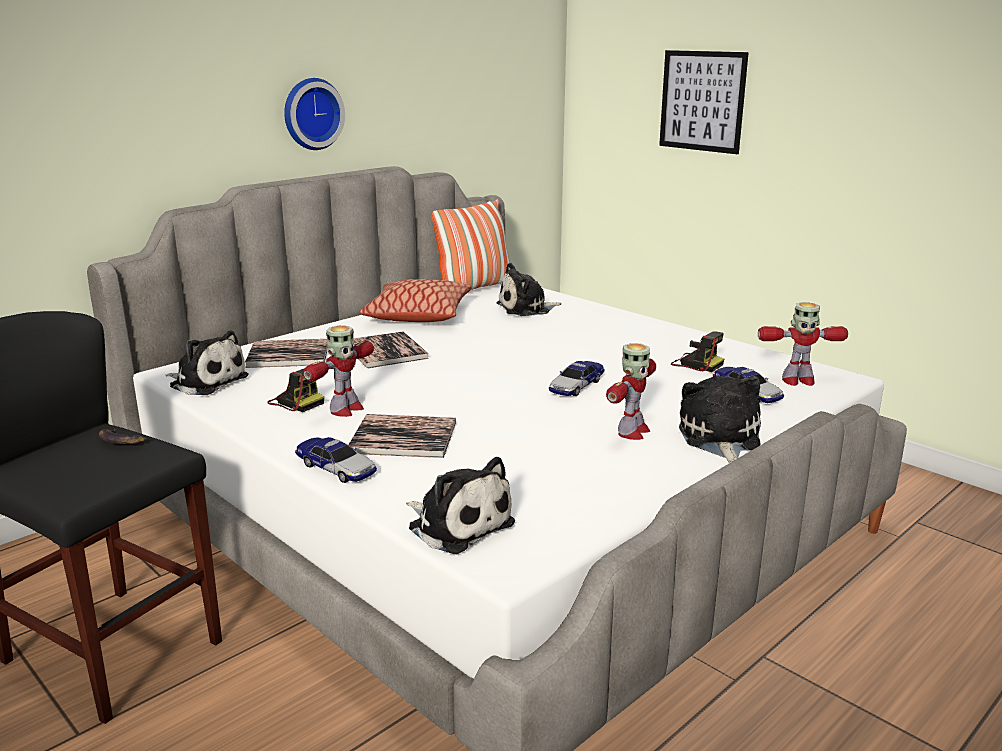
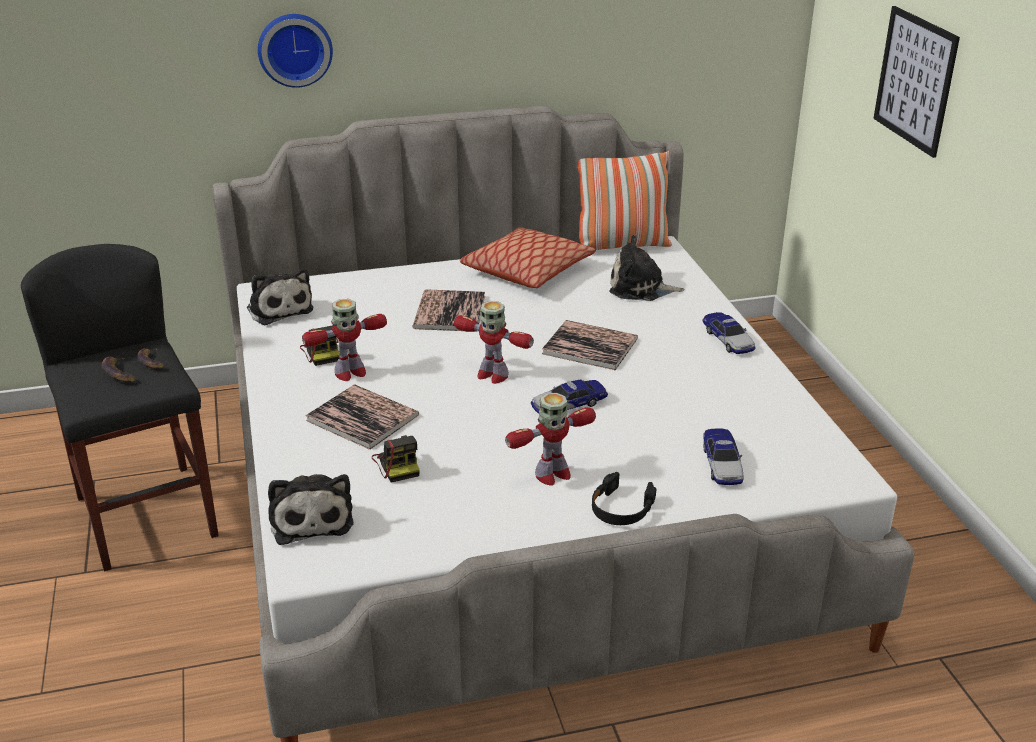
camera: 30 degrees right, 10 degrees up
(89, 459) = (119, 373): none -> banana
(288, 355) = (368, 294): book -> book (590, 346)
(311, 114) = (453, 49): wall clock -> wall clock (294, 49)
(336, 468) = (283, 433): toy car -> toy car (728, 339)
(696, 364) = (719, 411): camera -> camera (398, 464)
(719, 438) = (621, 508): plush toy -> black headphones
(797, 380) = (796, 465): toy robot -> toy robot (492, 375)

